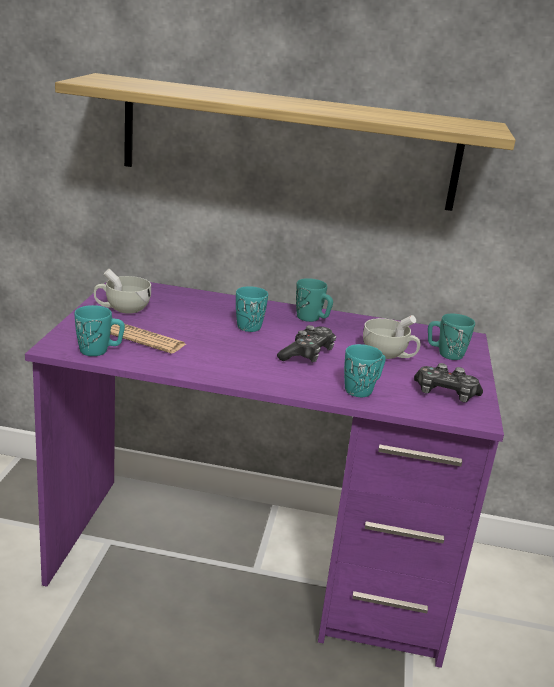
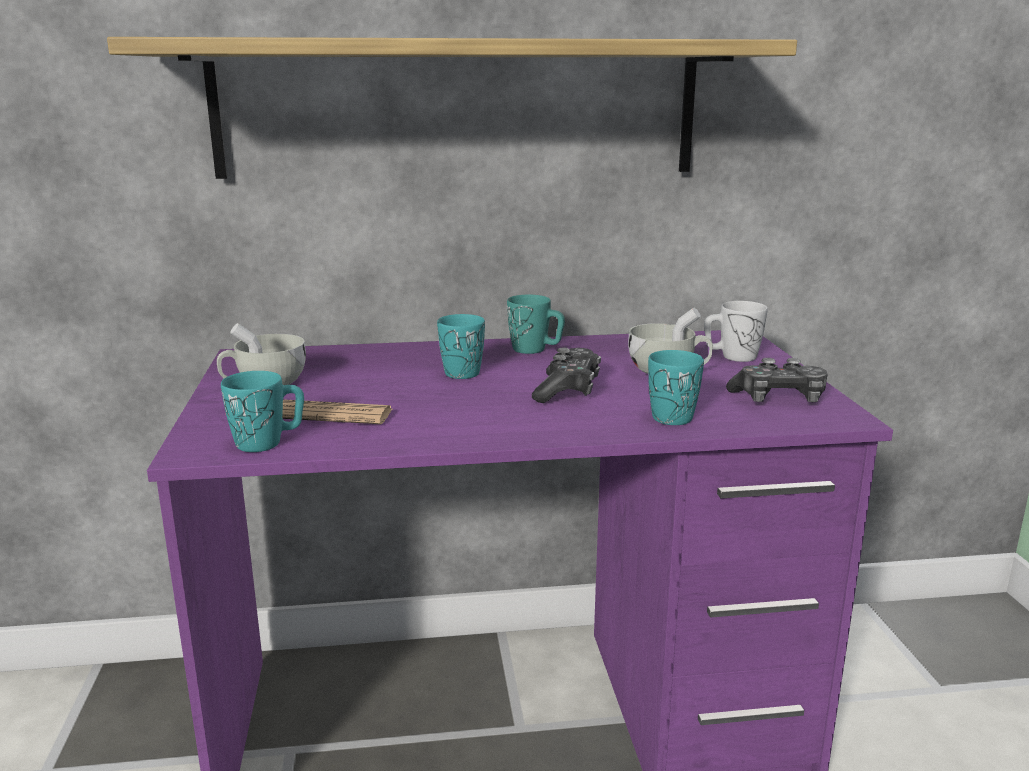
camera: 15 degrees left, 5 degrees down
(445, 353) = (731, 357): turquoise mug -> white mug

